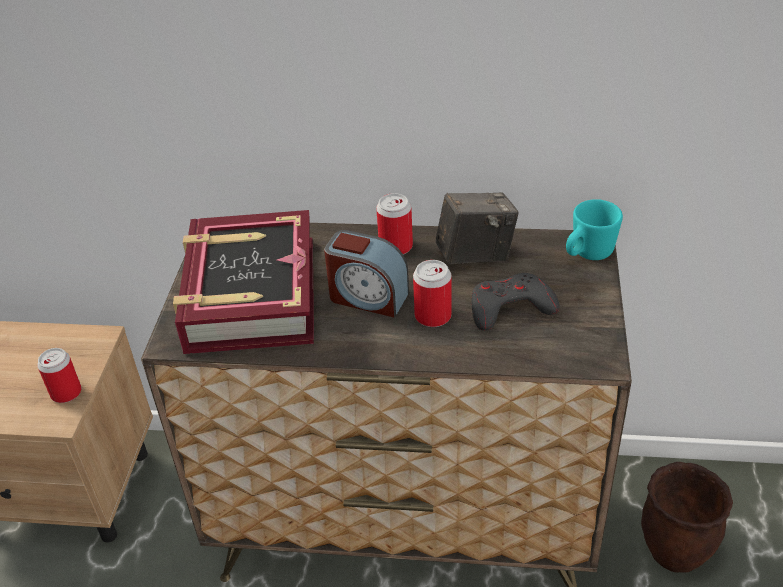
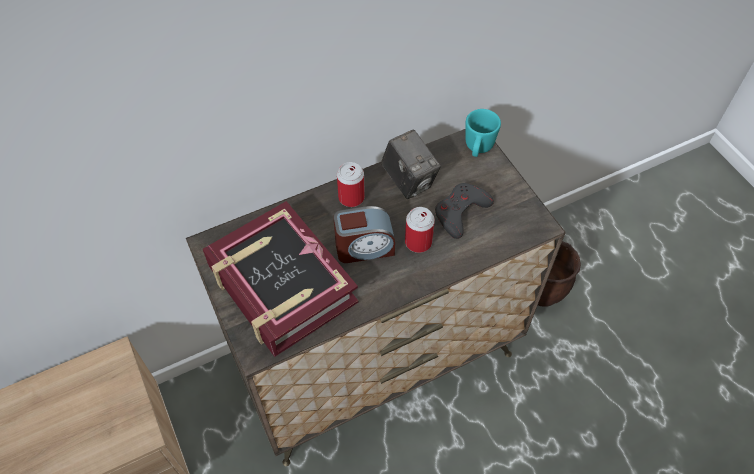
camera: 35 degrees left, 15 degrees up
(66, 392) = (128, 413): can -> none
(475, 255) = (409, 180): camera -> camera turned 105 degrees clockwise

